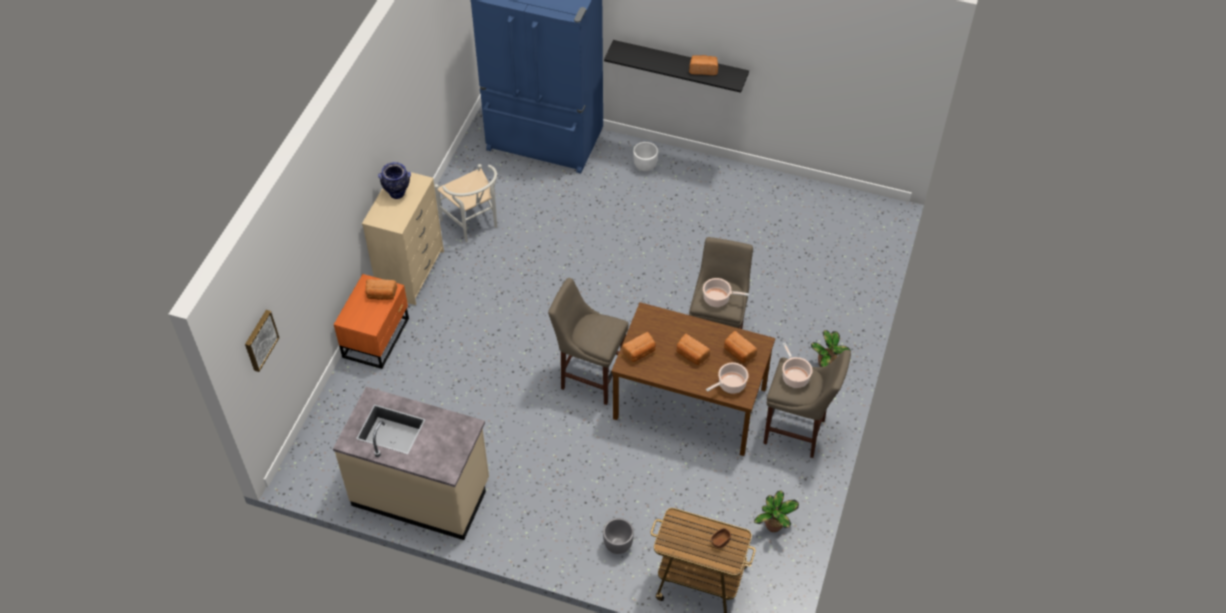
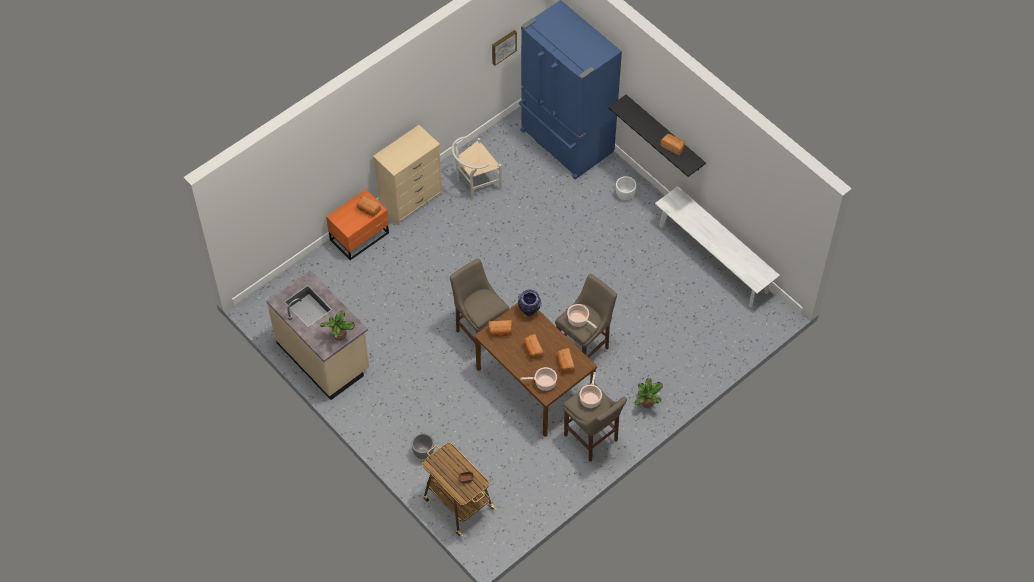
camera: 30 degrees right, 5 degrees up
(260, 340) = (251, 211): picture -> picture (503, 46)
(397, 193) = (409, 145): vase -> vase (529, 311)
(473, 224) = (475, 184): white chair -> white chair turned 60 degrees clockwise
(773, 527) = (530, 493): potted plant -> potted plant (339, 336)
(782, 188) = (713, 259): none -> white bench

